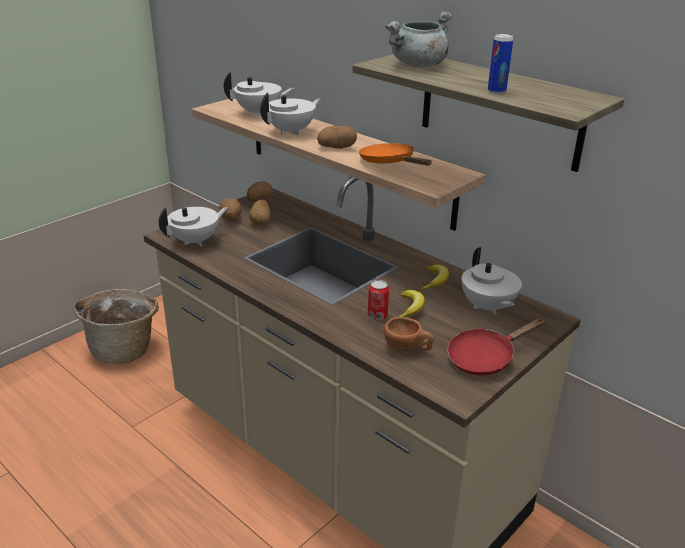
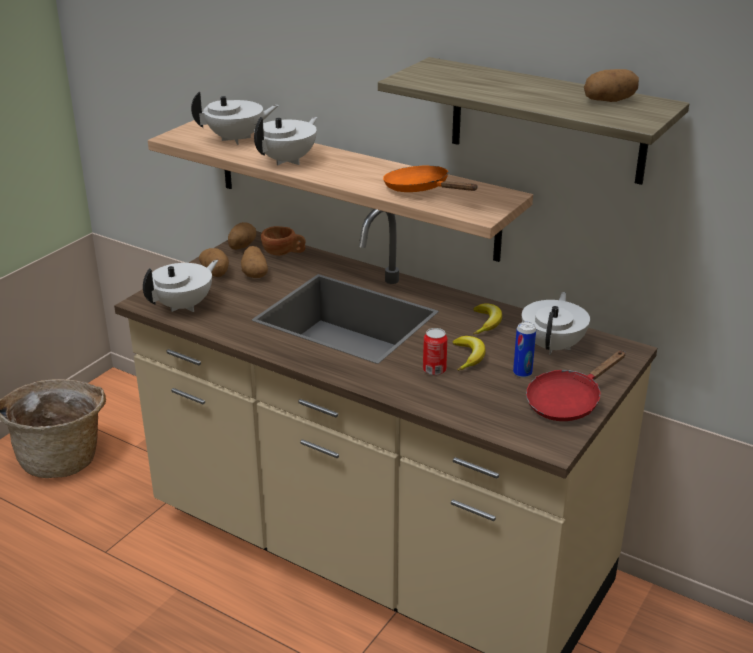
camera: 10 degrees left, 0 degrees up
(337, 147) = (351, 176): potato -> potato (609, 101)
(407, 348) = (480, 402): brown cup -> brown cup (284, 253)
(418, 65) = (452, 77): grey cooking pot -> none
(487, 307) = (553, 346): white teapot -> white teapot turned 135 degrees counterclockwise
(496, 91) = (554, 104): can -> can (522, 373)

